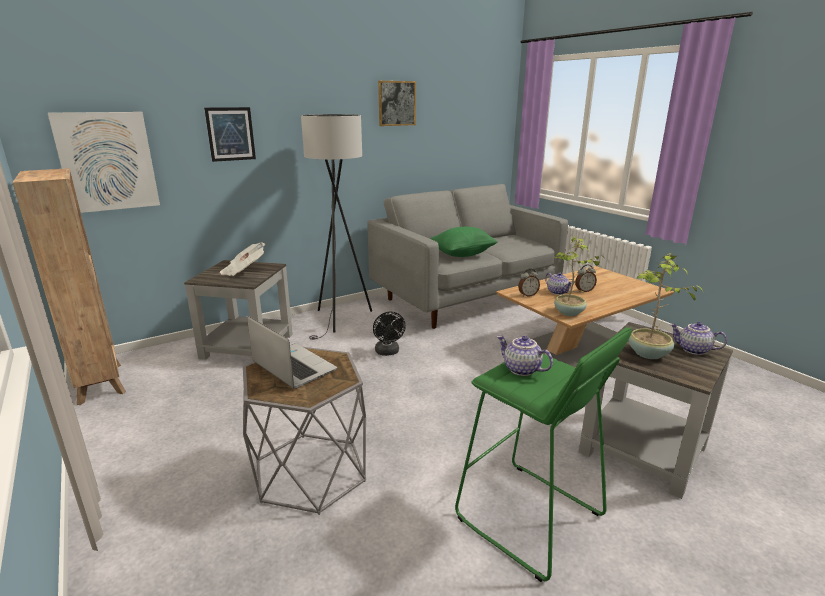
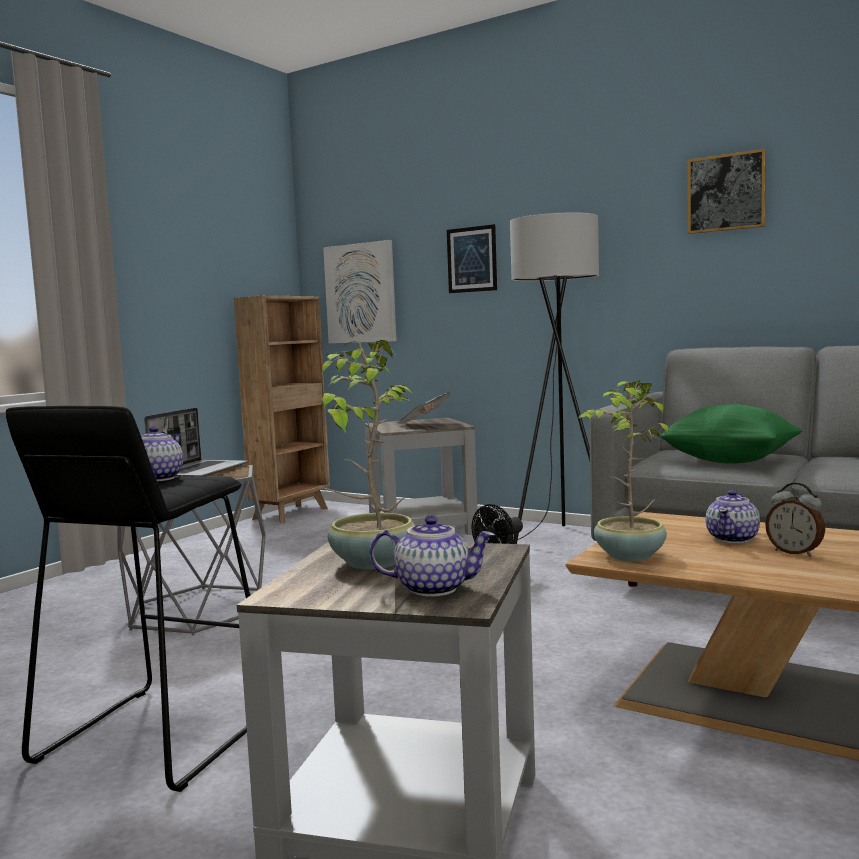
camera: 65 degrees right, 15 degrees down
(527, 295) = (664, 526): alarm clock -> none
(528, 517) = (154, 737): green stool -> black stool
(693, 350) = (434, 588): teapot -> teapot turned 90 degrees clockwise

